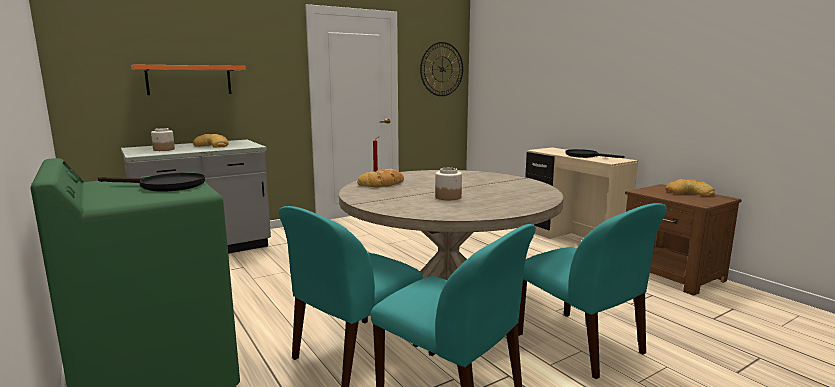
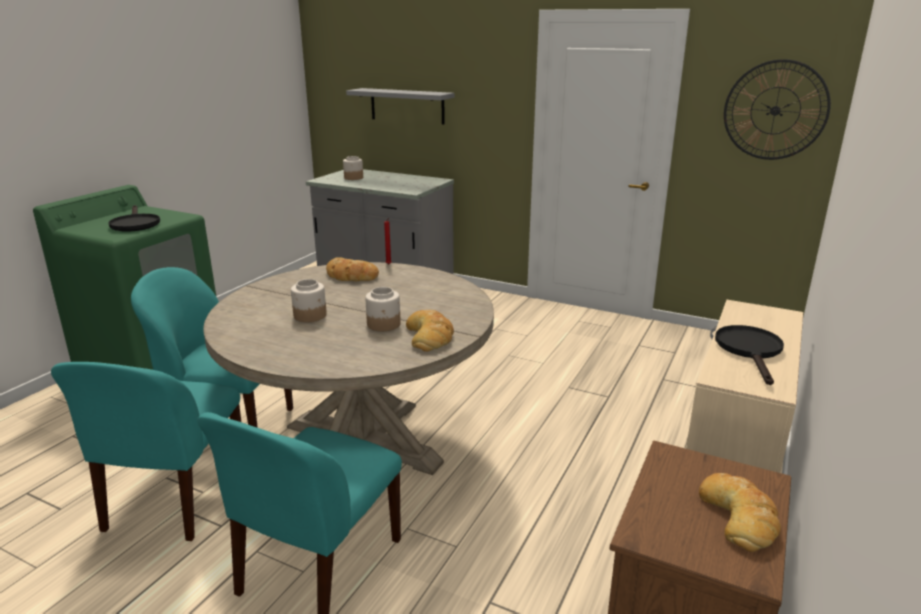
camera: 60 degrees right, 10 degrees up
(189, 80) = (407, 106): orange shelf -> grey shelf
(212, 146) = (394, 182): bread -> bread (430, 335)
(487, 187) = (384, 324): none -> jar

